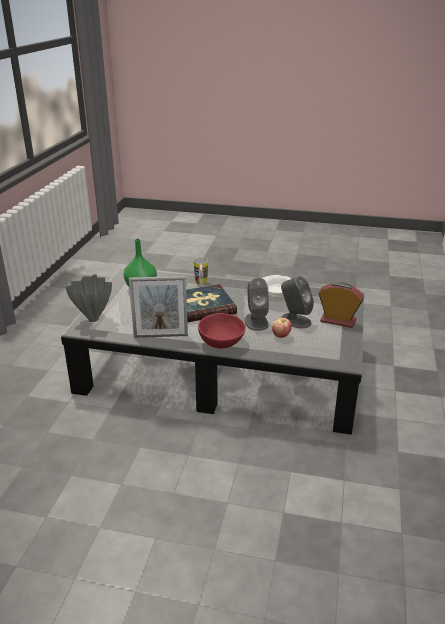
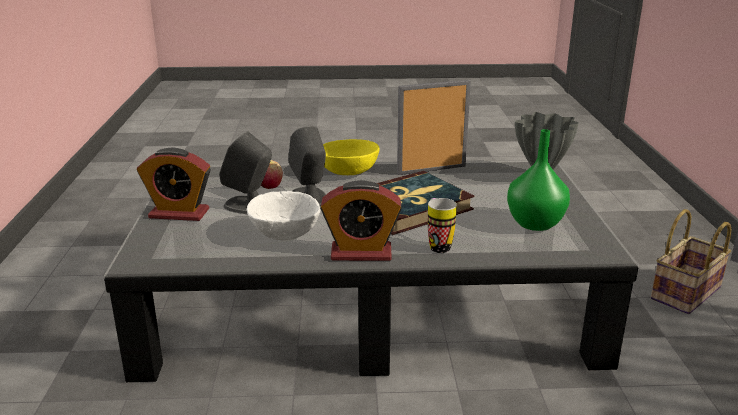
camera: 165 degrees right, 5 degrees down
(38, 345) = (686, 294): none -> basket
(220, 342) = (349, 172): red bowl -> yellow bowl
(240, 285) = (361, 253): none -> alarm clock

